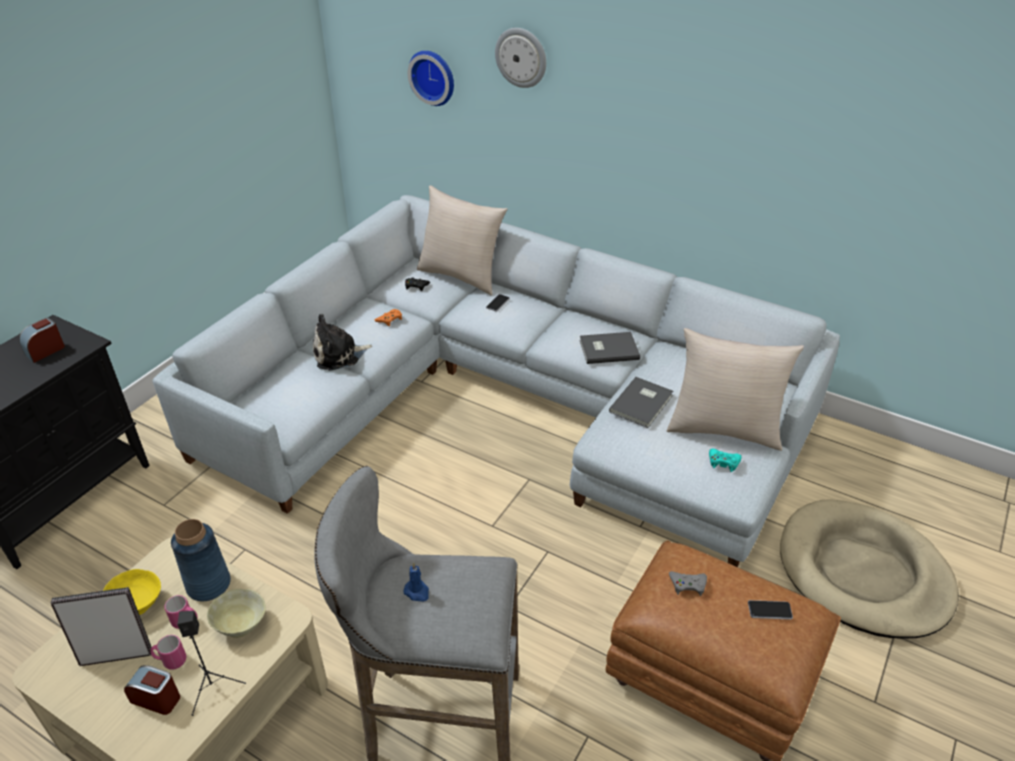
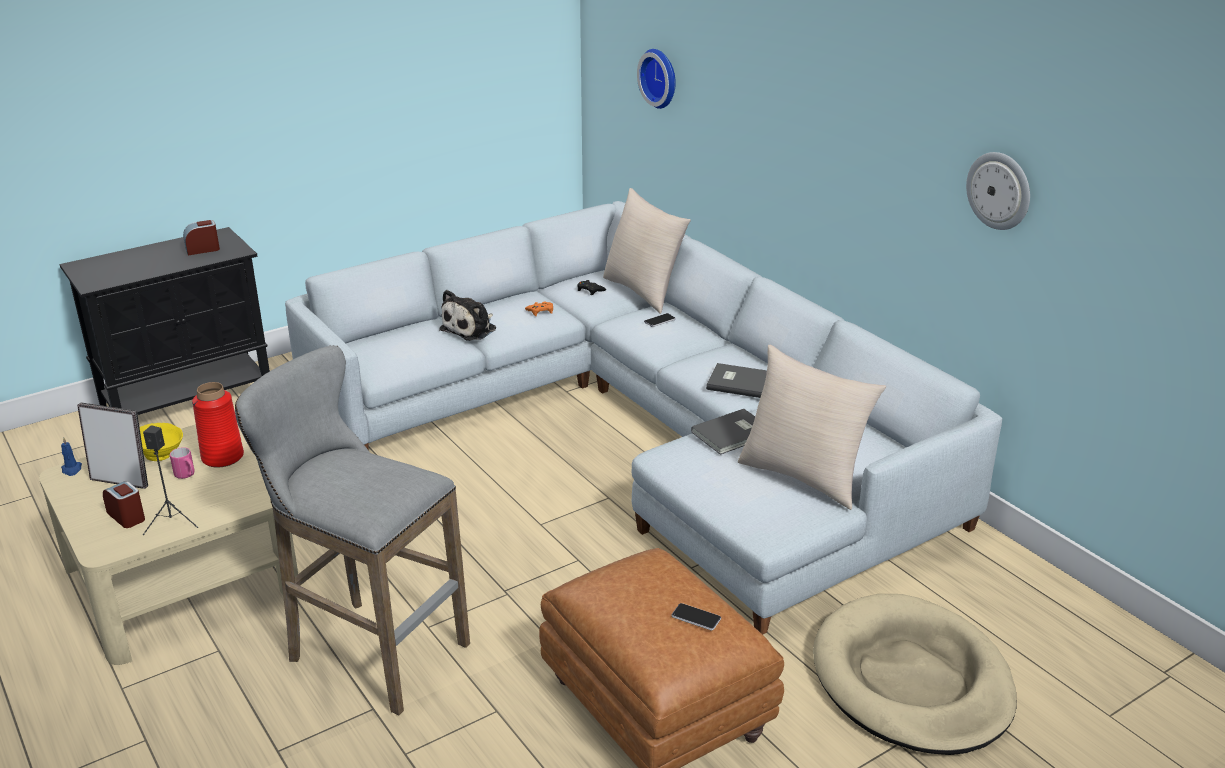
camera: 25 degrees right, 10 degrees down
(170, 660) = (155, 496): pink mug -> none
(209, 584) = (223, 457): blue vase -> red vase
(242, 626) = (225, 491): beige bowl -> none
(339, 355) = (471, 329): plush toy -> plush toy turned 60 degrees counterclockwise
(417, 592) = (342, 471): blue candle -> blue candle (72, 469)
(521, 57) = (731, 61): wall clock -> wall clock (999, 190)
(688, 585) = (632, 575): grey game controller -> none
(723, 463) = (775, 503): turquoise game controller -> none

